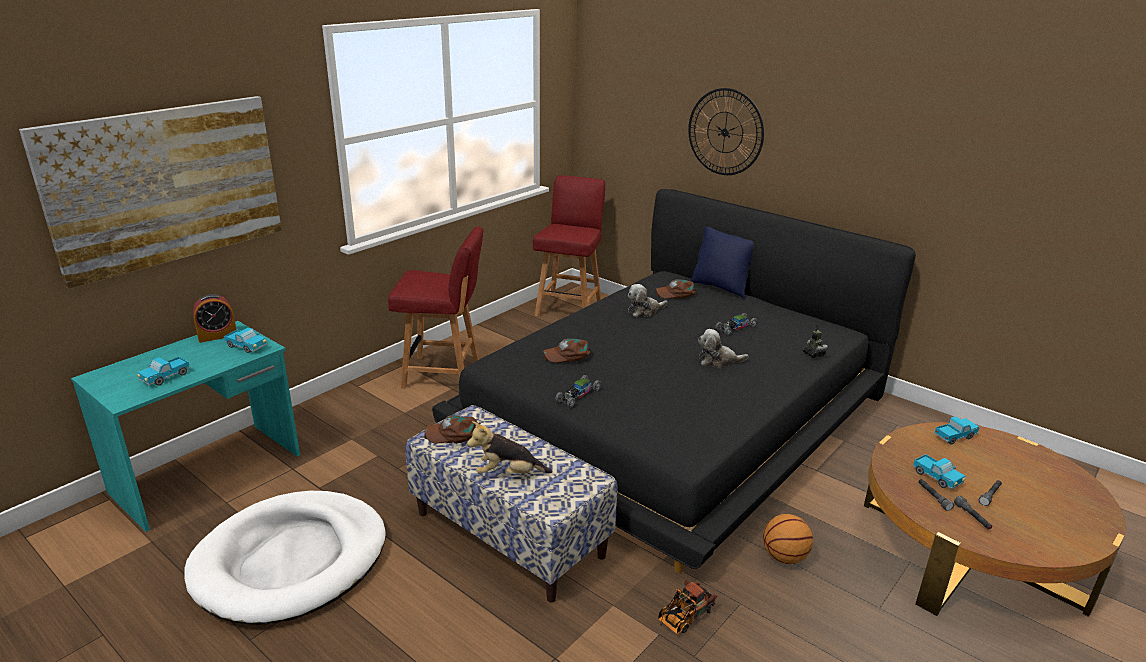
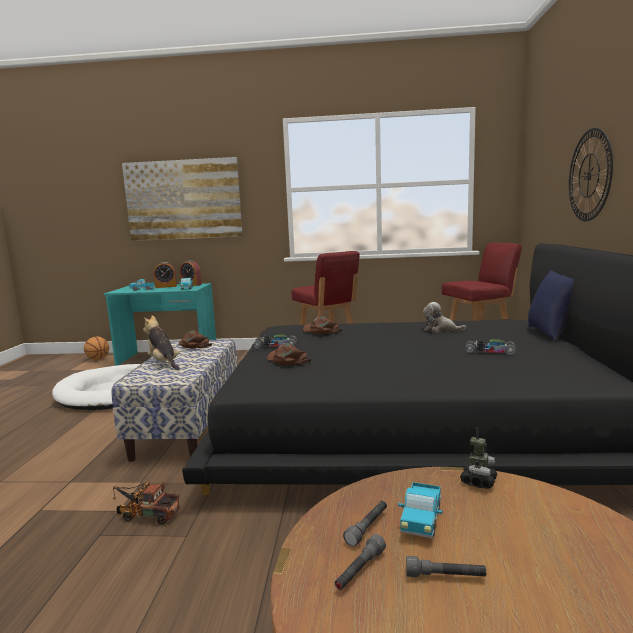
camera: 55 degrees right, 15 degrees down
(184, 355) = (166, 286): none -> alarm clock
(676, 293) = (496, 328): brown cap -> brown cap (287, 360)
(718, 361) = (414, 360): plush toy -> none
(784, 557) = (279, 538): basketball -> basketball (98, 359)
(813, 354) = (521, 382): toy robot -> toy robot (478, 481)
(955, 436) = (562, 512): toy truck -> none

